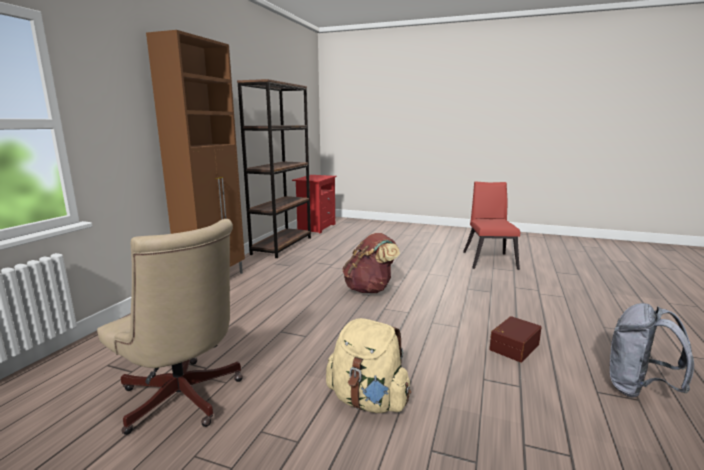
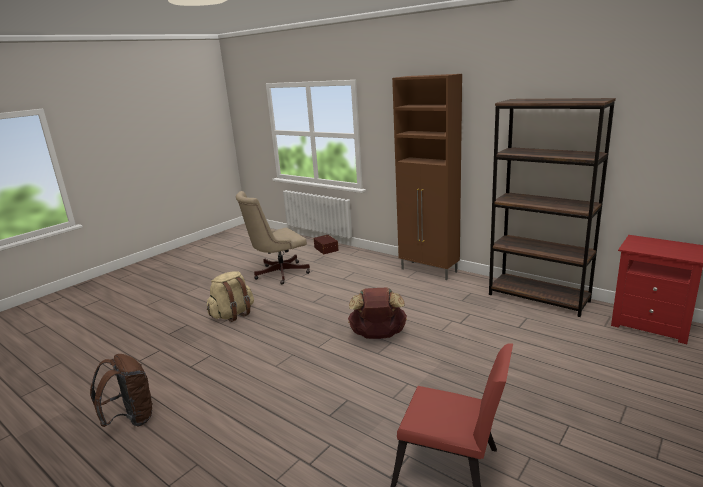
camera: 110 degrees right, 5 degrees up
(513, 346) = (226, 383): brown storage box -> brown storage box (326, 249)
(638, 389) = (131, 419): grey backpack -> brown backpack

